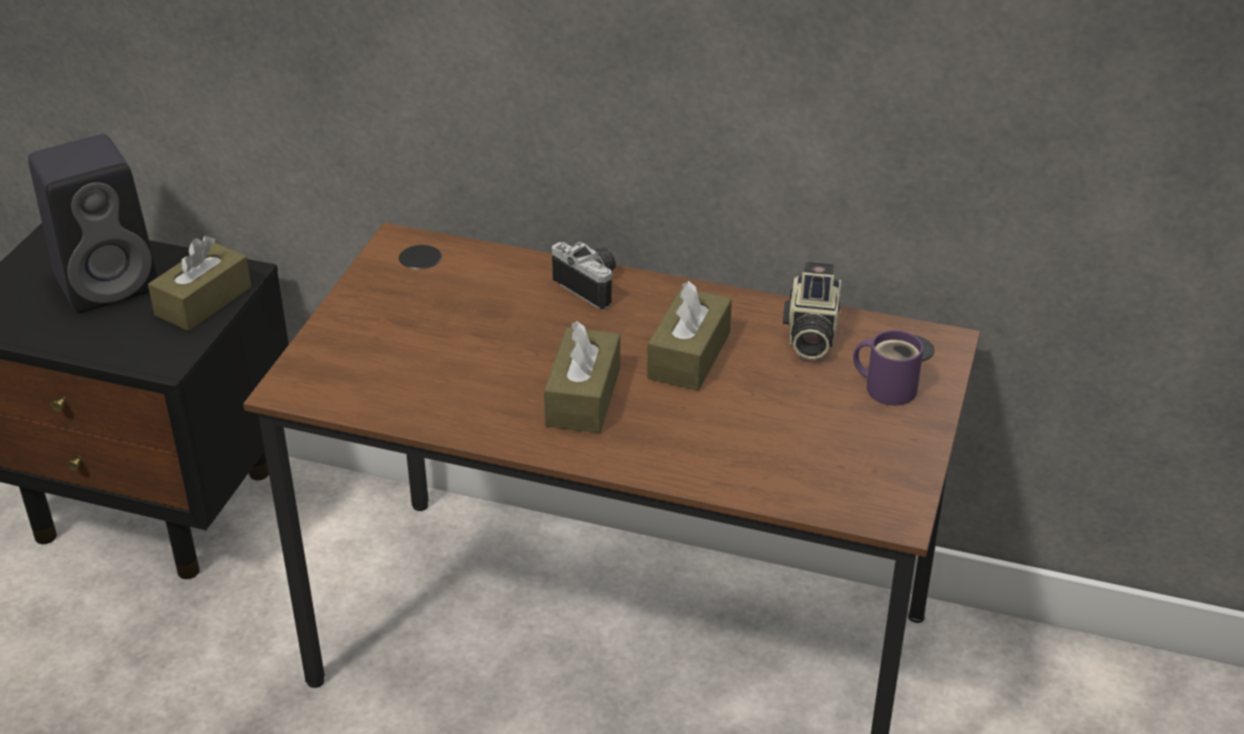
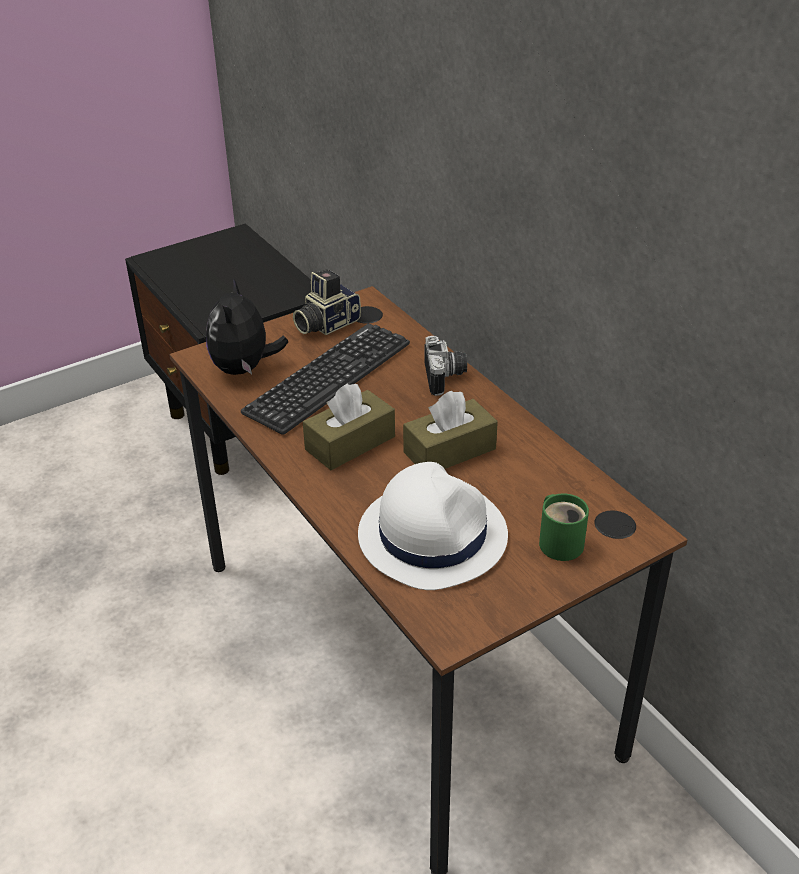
camera: 40 degrees right, 0 degrees up
(110, 282) = (235, 268): black speaker -> none
(203, 301) = (267, 299): brown tissue box -> none
(361, 377) = (244, 369): none -> plush toy
(471, 342) = (328, 378): none -> keyboard
(773, 440) = (432, 534): none -> white hat
(810, 335) = (549, 478): camera -> camera (325, 324)
(887, 387) = (560, 541): purple mug -> green mug

